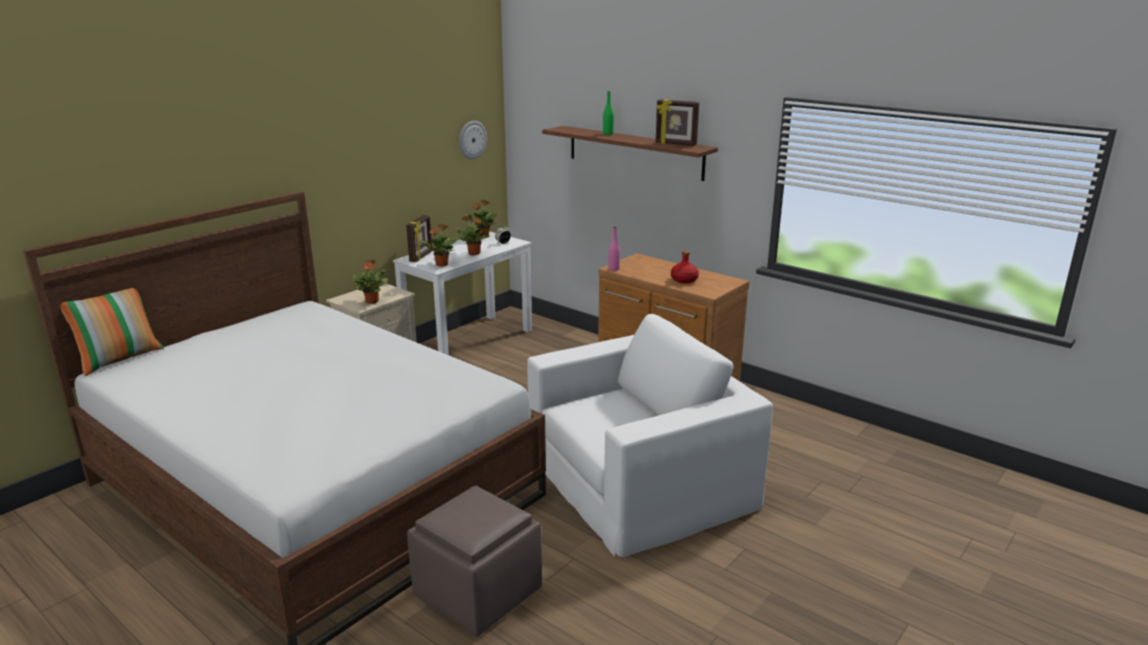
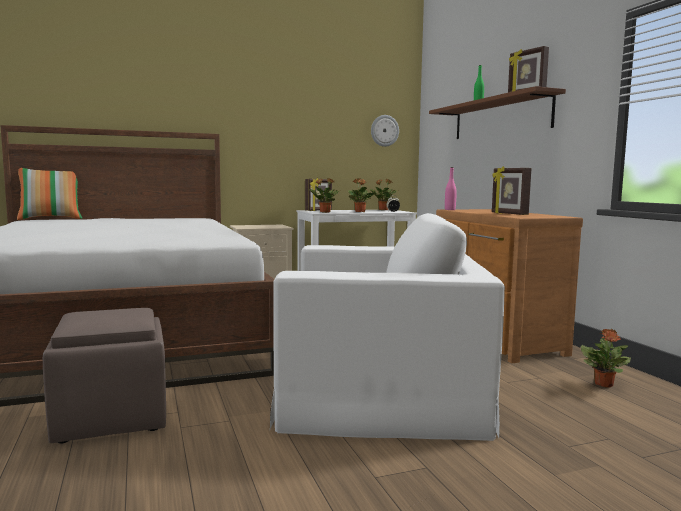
camera: 30 degrees right, 15 degrees down
(372, 301) = (257, 227): potted plant -> potted plant (604, 384)
(684, 280) = (508, 214): red bottle -> picture frame

